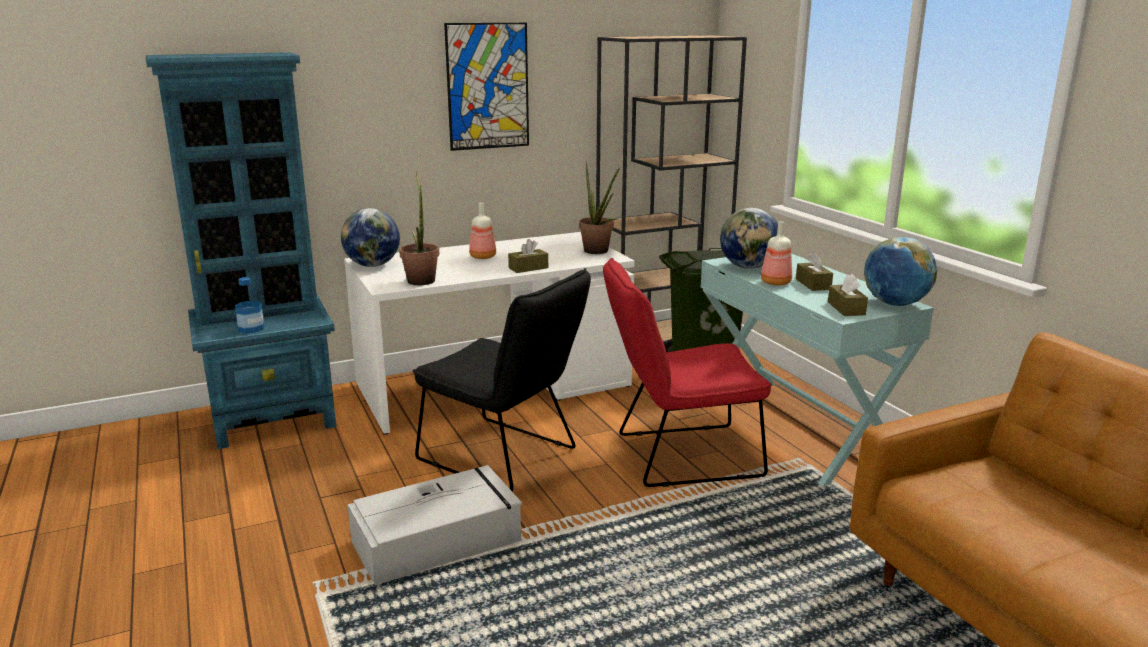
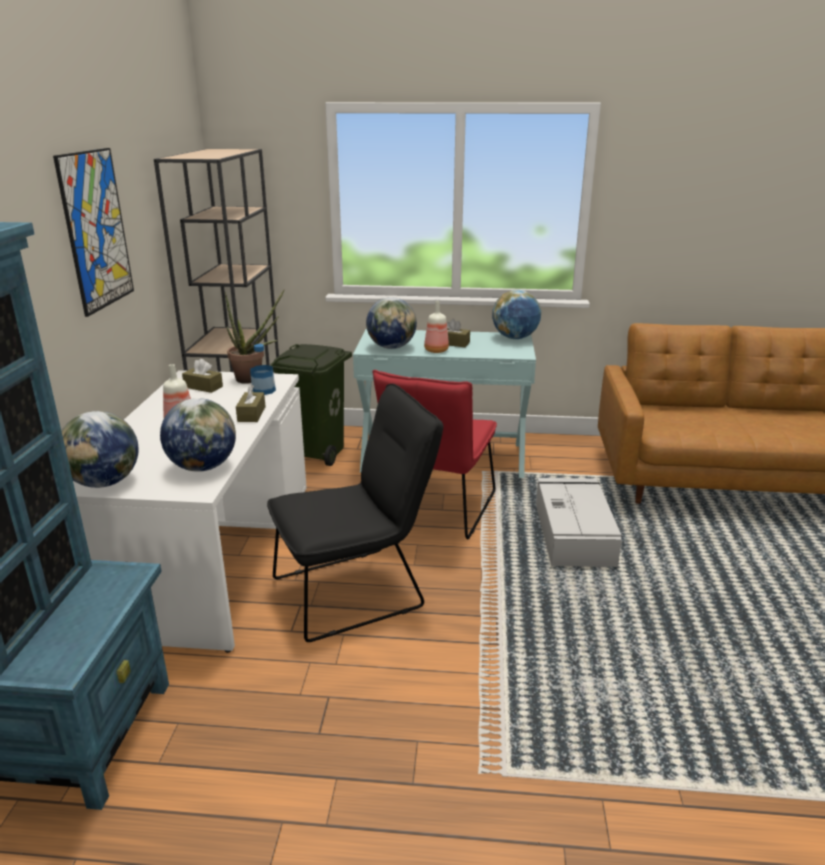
camera: 60 degrees left, 5 degrees up
(251, 329) = (87, 627): bottle -> bottle (264, 390)
(421, 279) = (203, 467): potted plant -> globe
(439, 540) = (464, 669): grey storage box -> grey storage box (573, 533)
(846, 308) = (509, 350): brown tissue box -> brown tissue box (203, 387)

